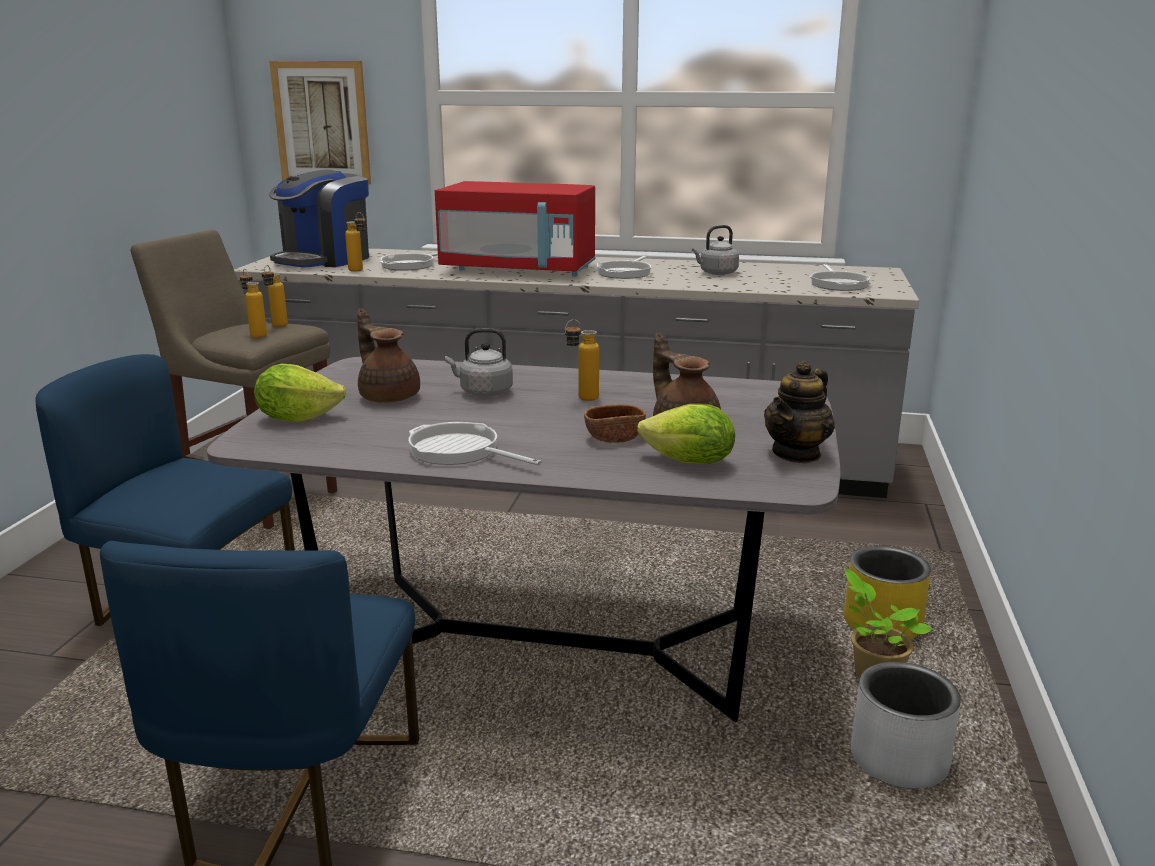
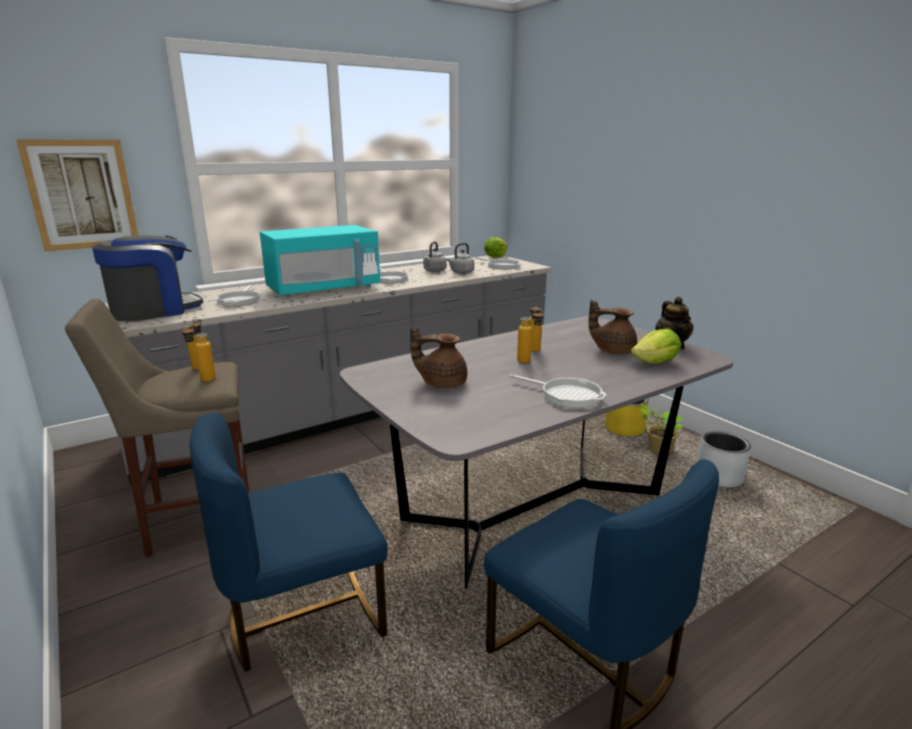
camera: 45 degrees left, 0 degrees up
(297, 418) = (434, 413): lettuce -> lettuce (495, 257)
(324, 260) = (154, 310): coffee machine -> coffee machine turned 120 degrees counterclockwise
(359, 271) = (215, 312): bottle -> bottle (529, 361)
(459, 451) = (567, 395): frying pan -> frying pan turned 135 degrees counterclockwise
(483, 392) = (481, 363): grey kettle -> grey kettle (461, 272)
(519, 270) = (324, 289): red microwave -> turquoise microwave
(614, 438) = (601, 363): brown bowl -> none

